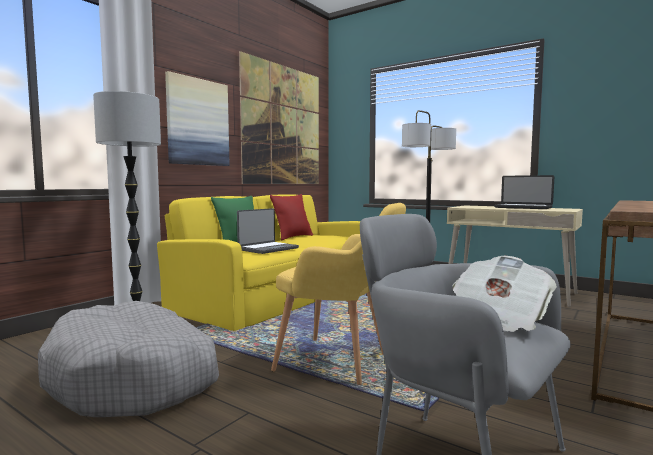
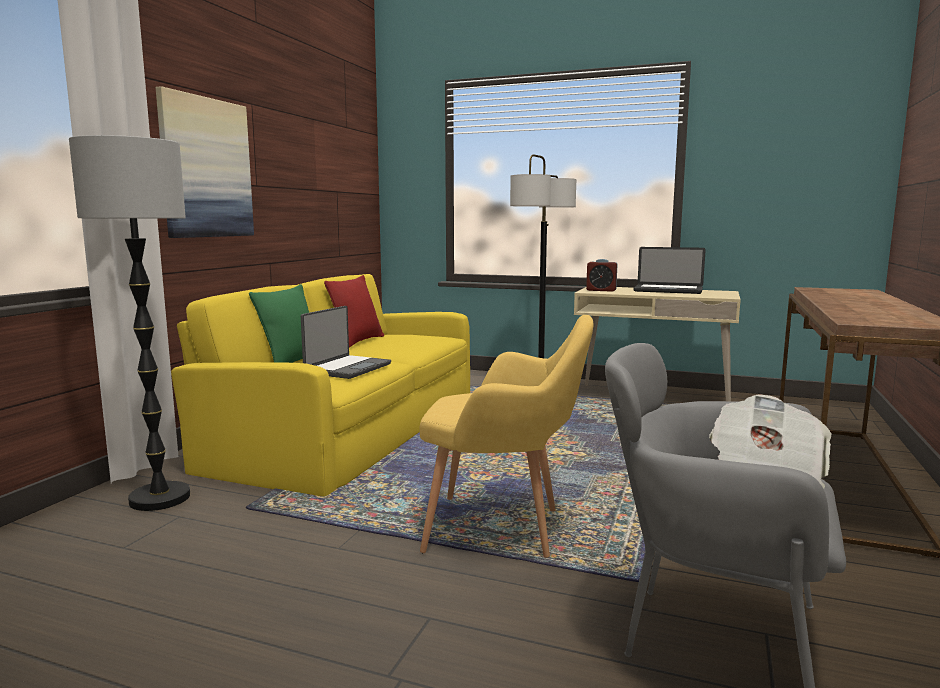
camera: 15 degrees left, 5 degrees up
(135, 378) = (229, 591): grey dog bed -> none
(283, 125) = (321, 166): picture -> none
(469, 207) = (601, 290): none -> alarm clock

